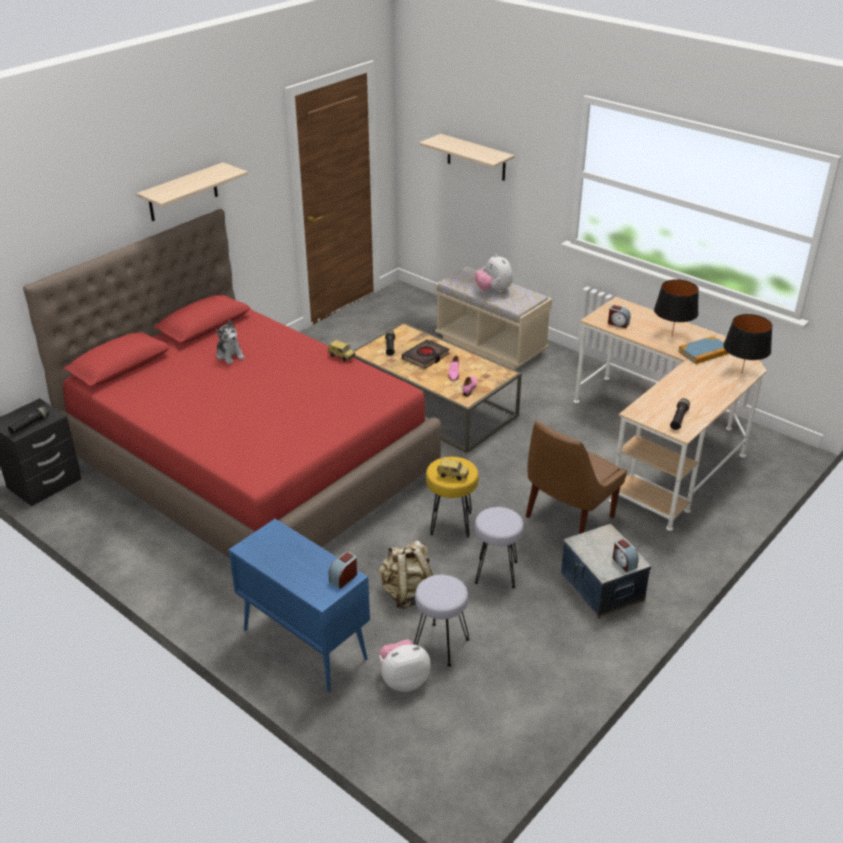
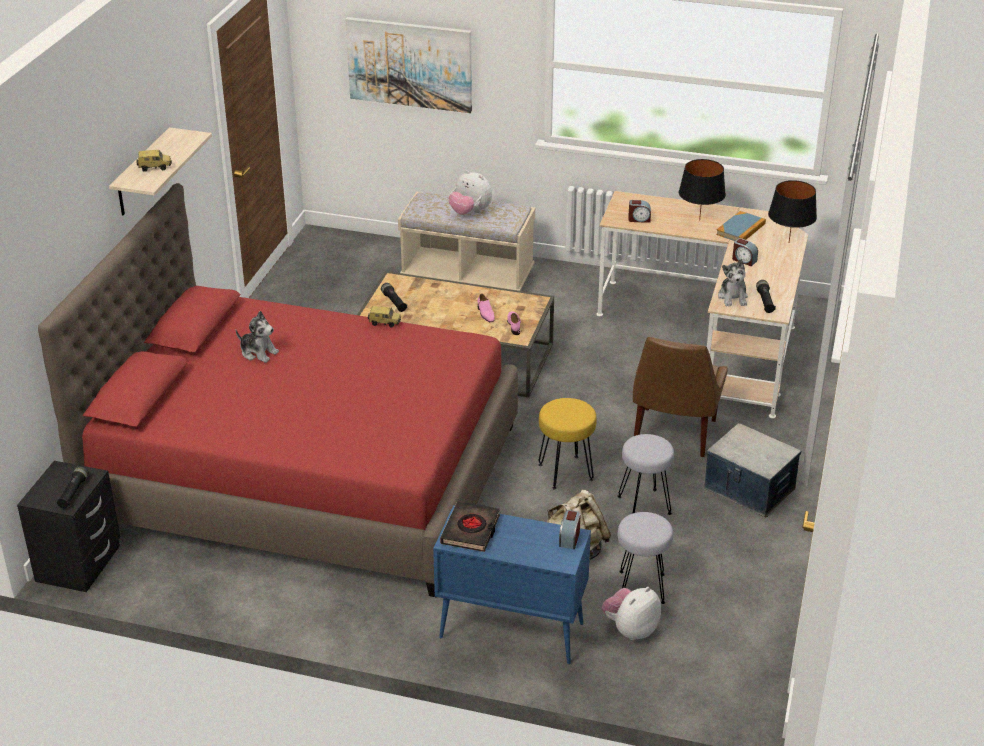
camera: 25 degrees left, 0 degrees up
(425, 357) = (441, 303): black book -> black book (471, 530)
(453, 475) = (572, 417): toy car -> toy car (155, 167)
(476, 158) = (410, 64): shelf -> picture
(623, 562) = (776, 455): alarm clock -> alarm clock (744, 260)
(651, 408) = (733, 297): none -> plush toy

